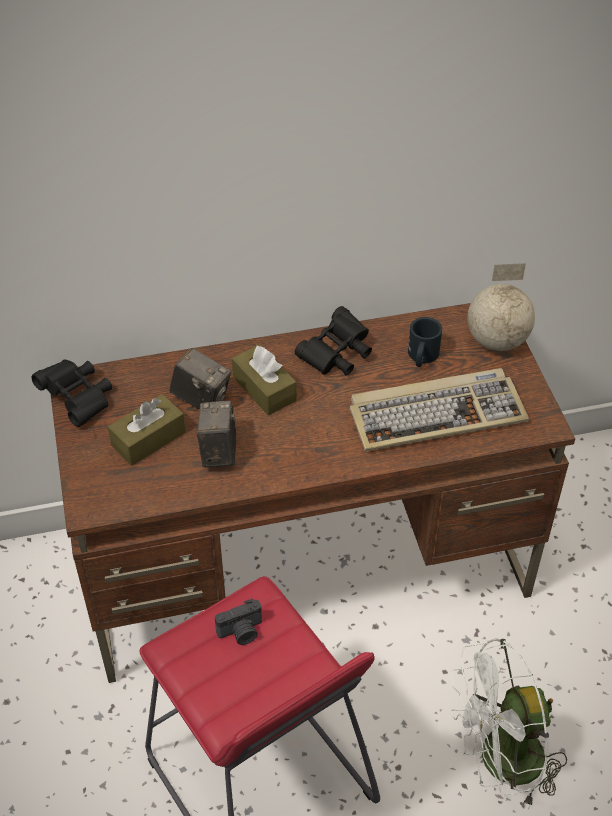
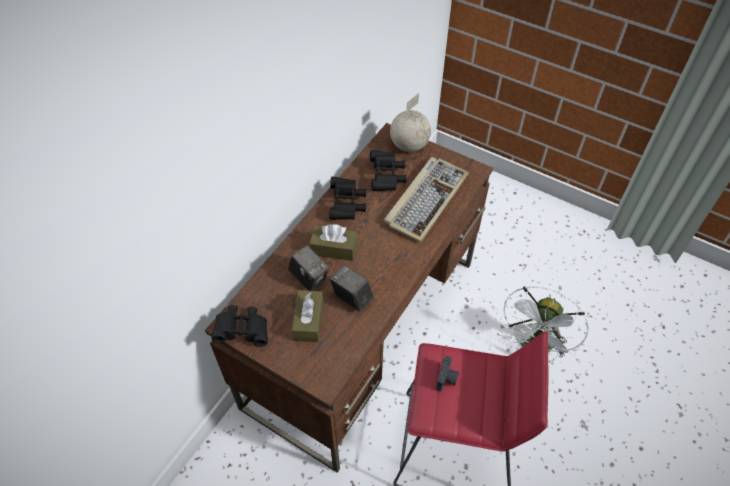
camera: 45 degrees left, 5 degrees up
(201, 399) = (309, 278): camera -> camera turned 60 degrees clockwise
(422, 357) = (386, 177): black mug -> black binoculars

